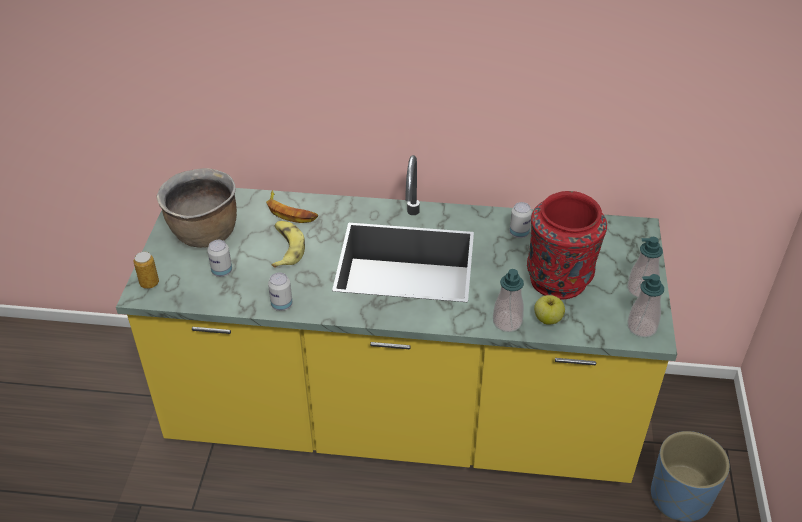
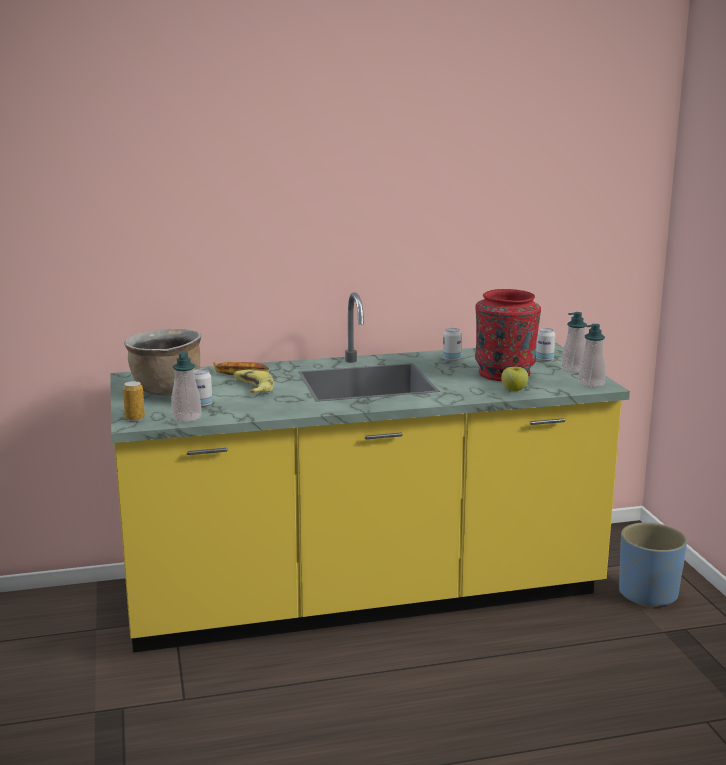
camera: 20 degrees left, 25 degrees down
(282, 305) = (276, 412): can -> can (544, 359)
(507, 322) = (482, 395): soap dispenser -> soap dispenser (187, 418)

